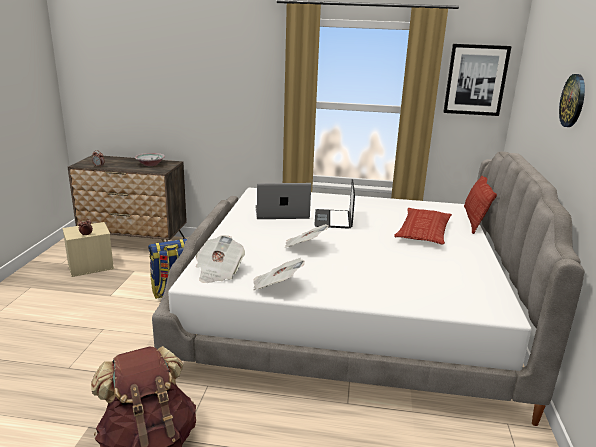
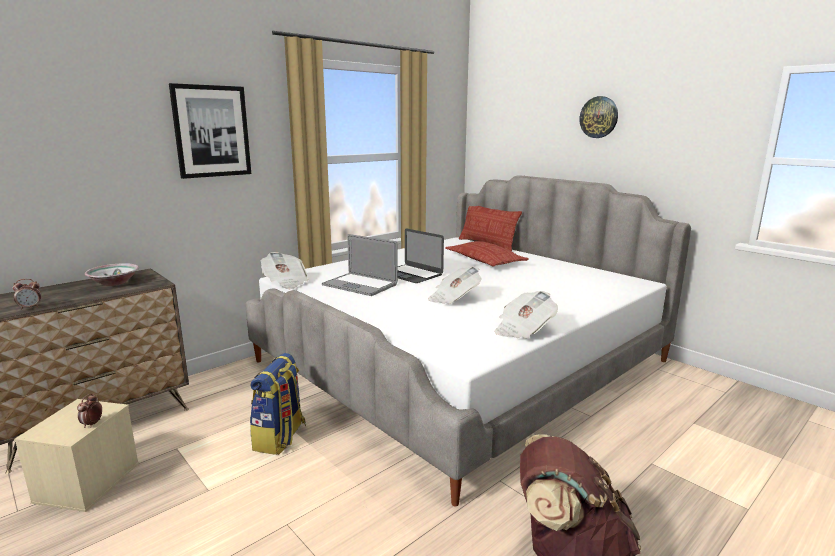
camera: 50 degrees left, 5 degrees down
(218, 272) = (458, 344): newspaper -> newspaper (285, 282)
(281, 213) = (359, 285): laptop -> laptop turned 90 degrees counterclockwise
(476, 80) = (443, 122): picture -> picture (211, 131)

